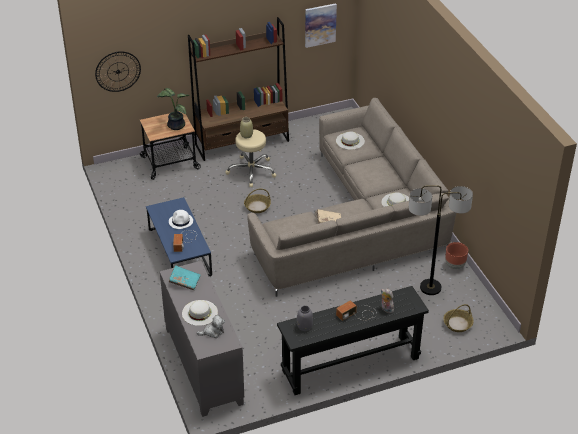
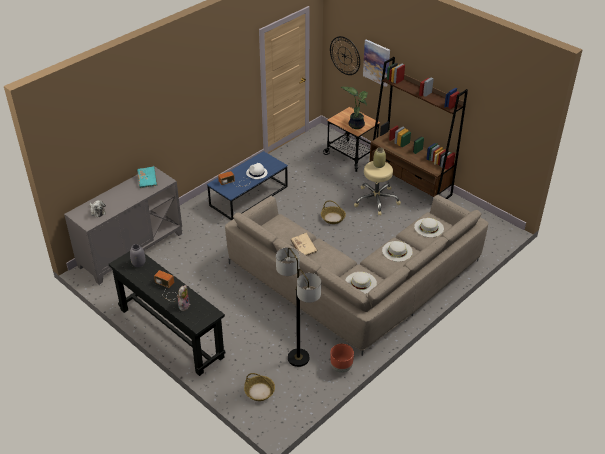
camera: 65 degrees right, 0 degrees up
(200, 312) = (116, 199): white hat -> white hat (397, 251)
(320, 25) = (507, 125): picture -> picture (377, 62)

